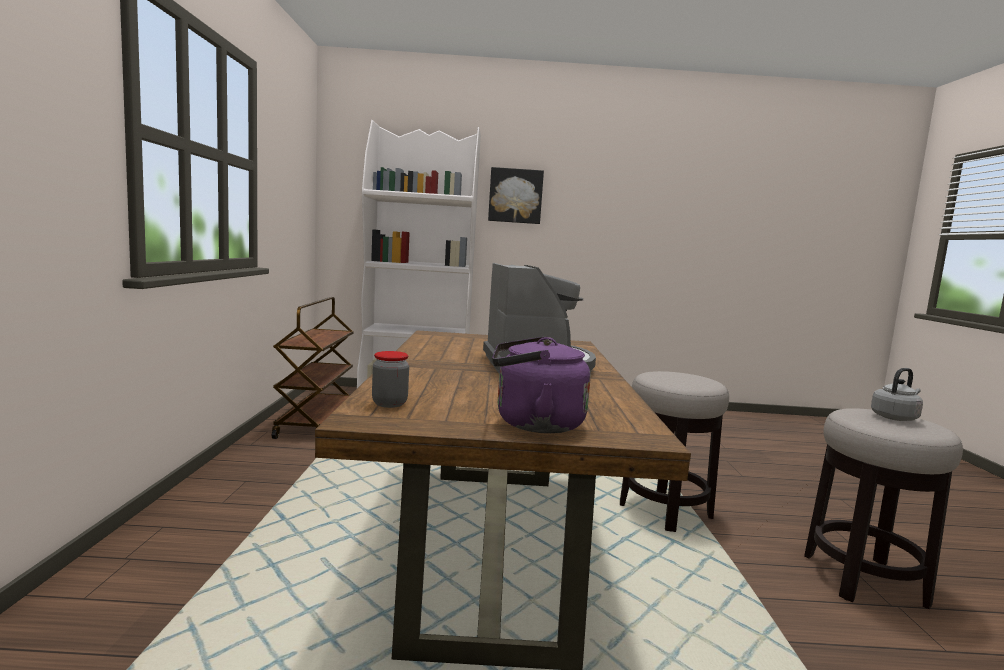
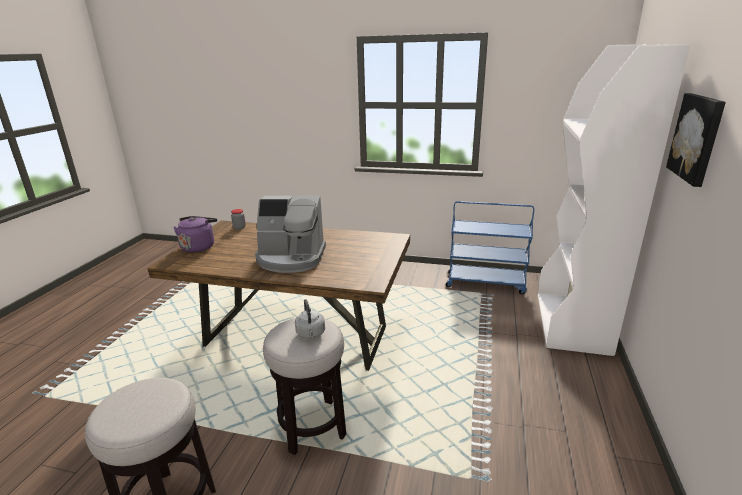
camera: 105 degrees right, 15 degrees up
(315, 422) = (486, 283): brown cart -> blue cart
(895, 417) = (138, 408): grey kettle -> grey kettle (311, 334)

